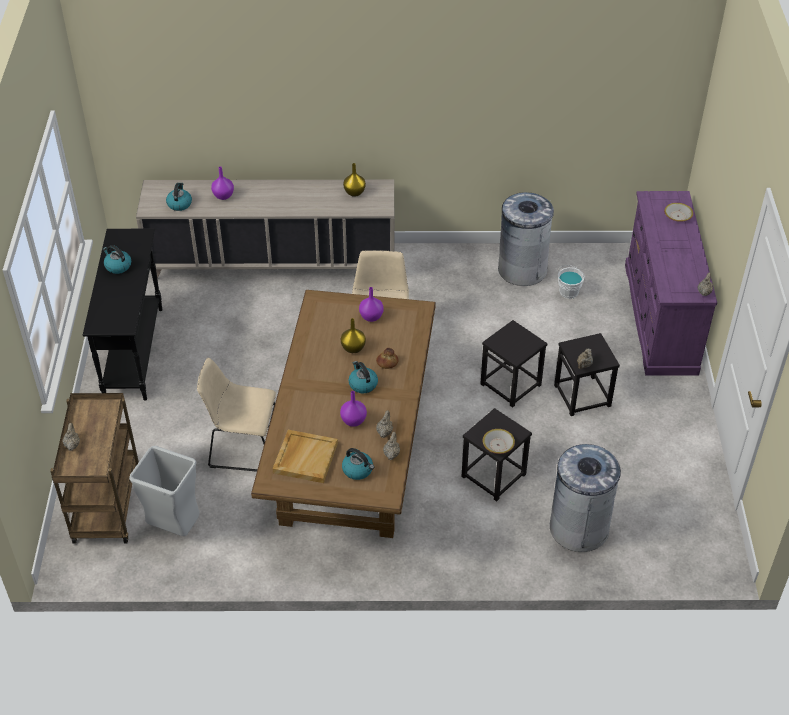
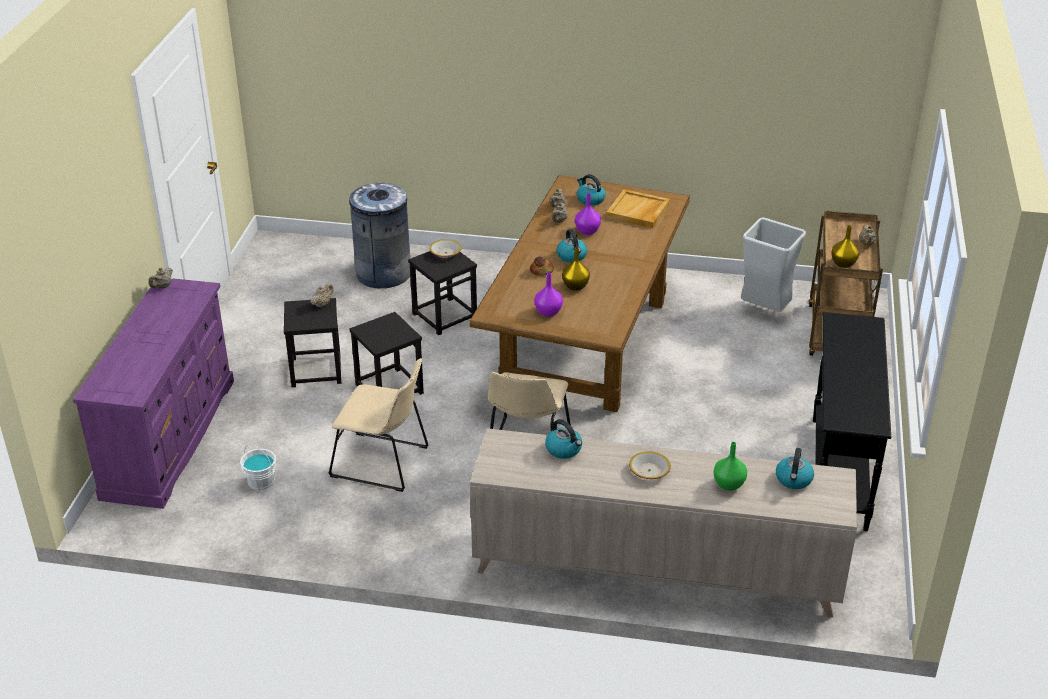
camera: 170 degrees left, 10 degrees down
(117, 266) = (861, 384): kettle -> kettle (564, 449)
(223, 195) = (728, 485): purple vase -> green vase
(243, 447) = (698, 365): beige chair -> beige chair (383, 463)
(354, 192) = (534, 467): yellow vase -> yellow vase (843, 264)
(522, 269) = (305, 519): grey trash can -> none
(678, 216) = (117, 368): bowl -> bowl (649, 471)

